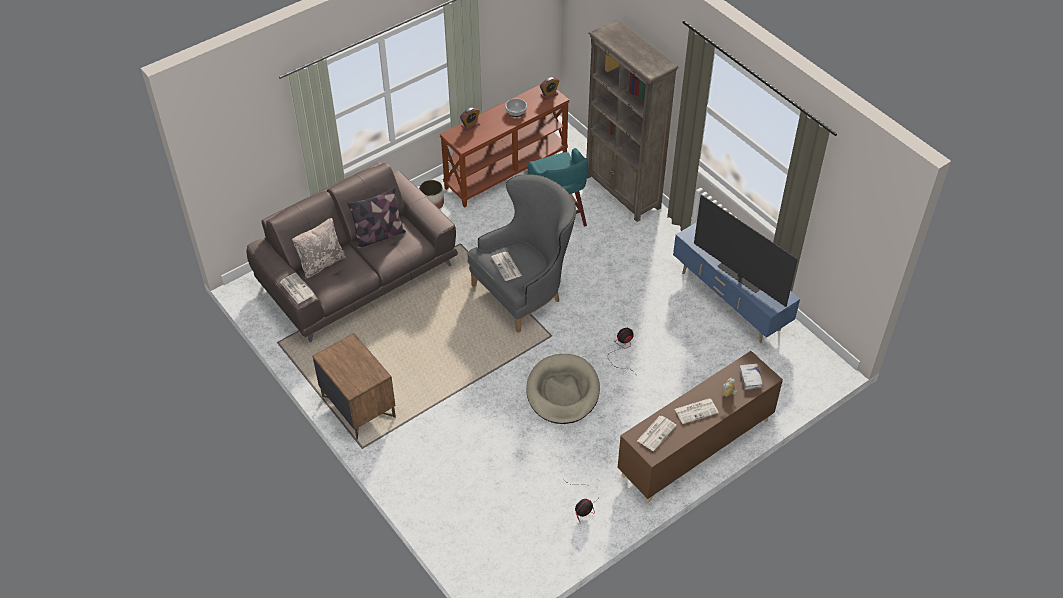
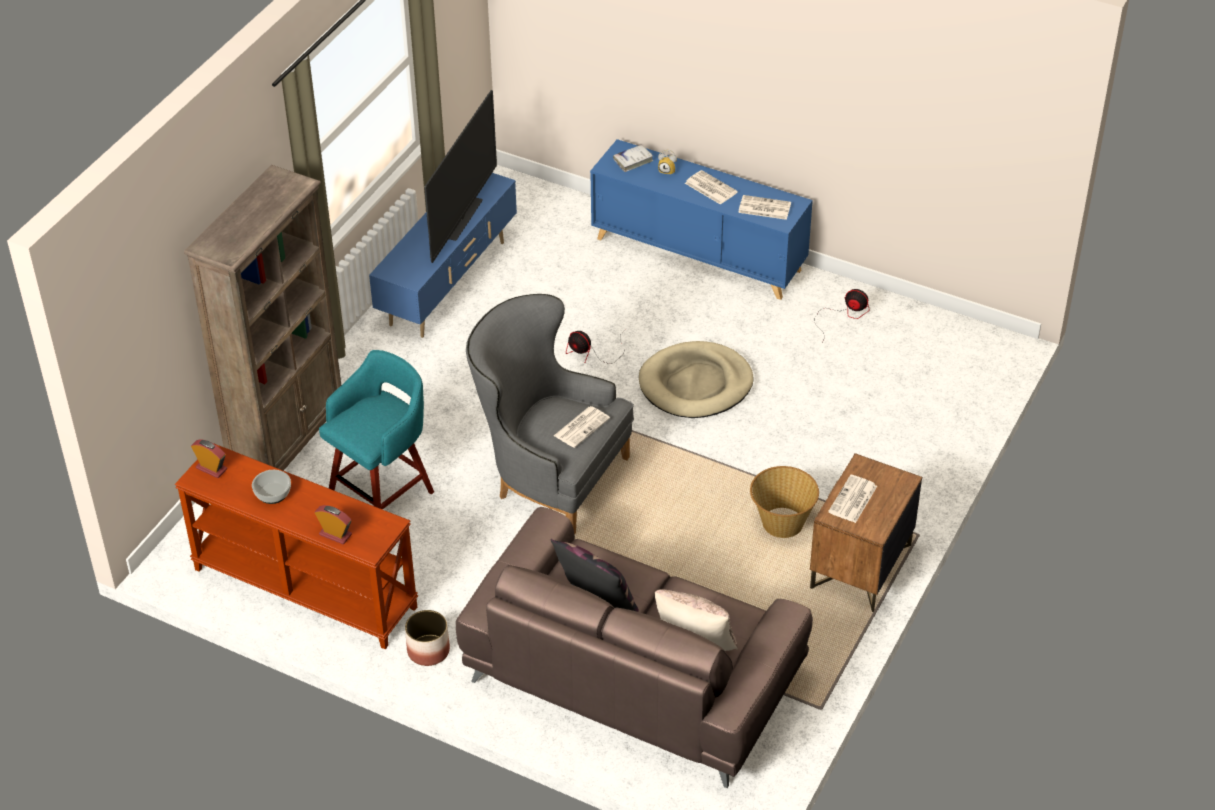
camera: 115 degrees left, 5 degrees down
(296, 288) = (778, 625): newspaper -> newspaper (853, 500)
(417, 384) = (782, 523): none -> basket
(695, 448) = (699, 254): brown cabinet -> blue cabinet

